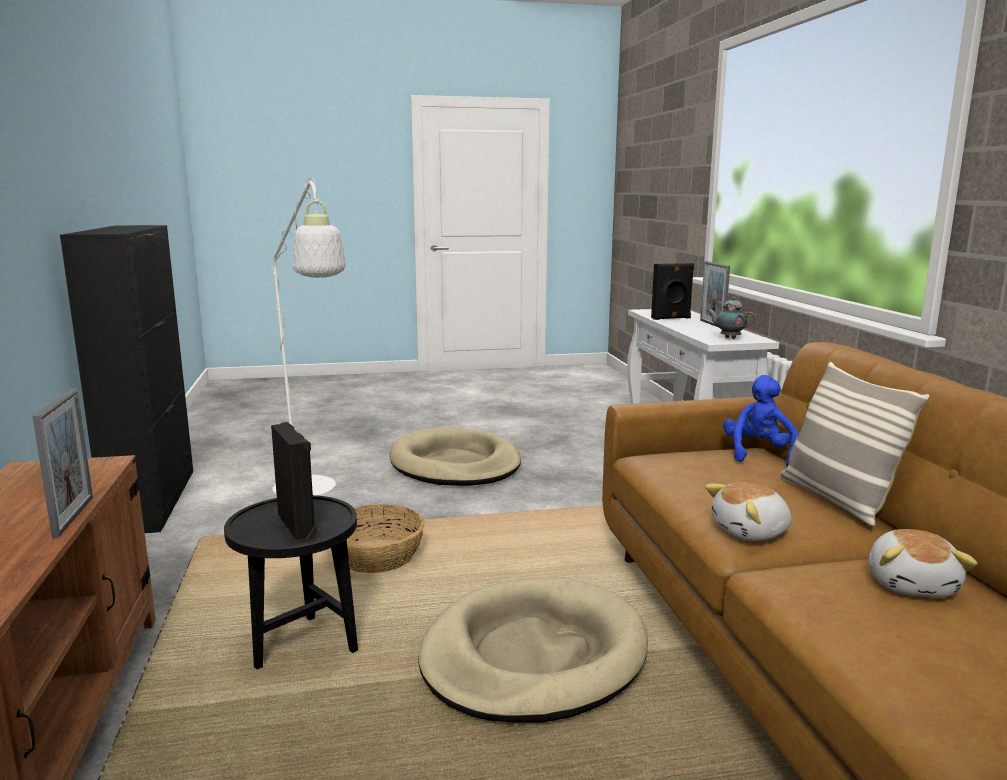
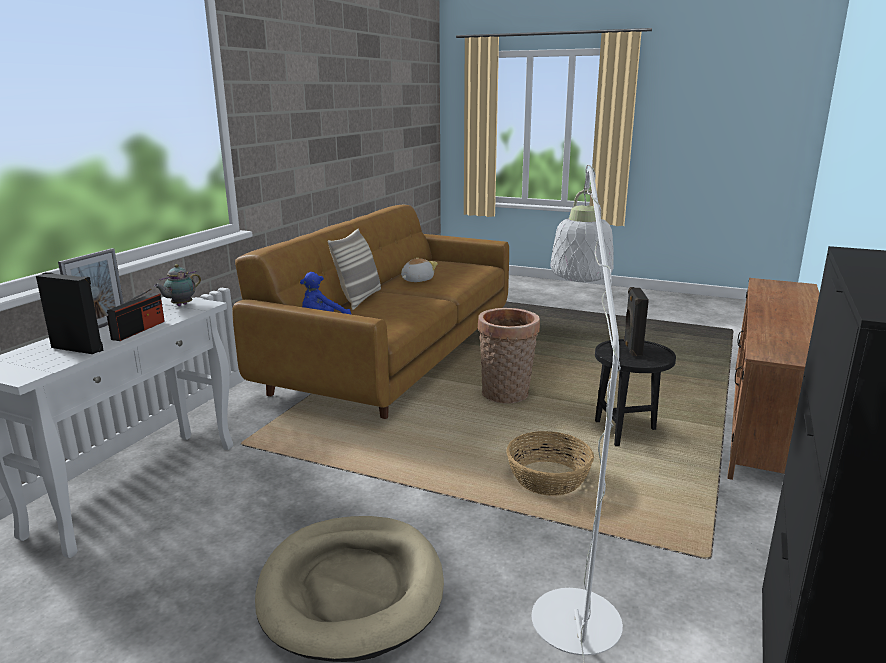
camera: 145 degrees left, 5 degrees up
(73, 516) = (754, 324): picture frame -> none
(533, 656) = (506, 395): beige dog bed -> basket
(682, 326) = (139, 330): none -> radio
(728, 338) = (180, 305): teapot -> teapot turned 60 degrees clockwise
(751, 532) = (425, 300): plush toy -> none

